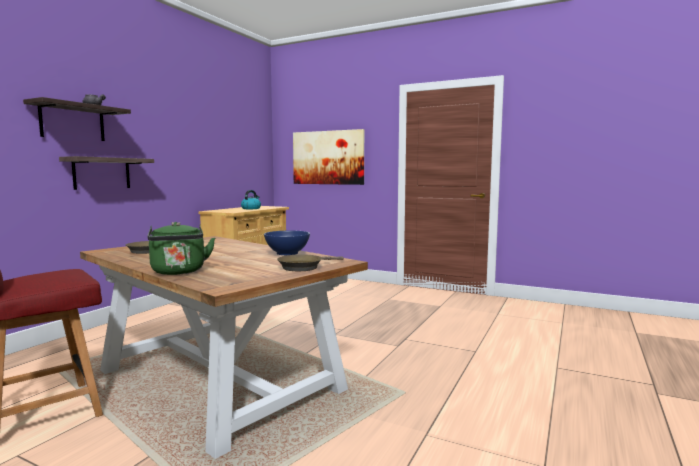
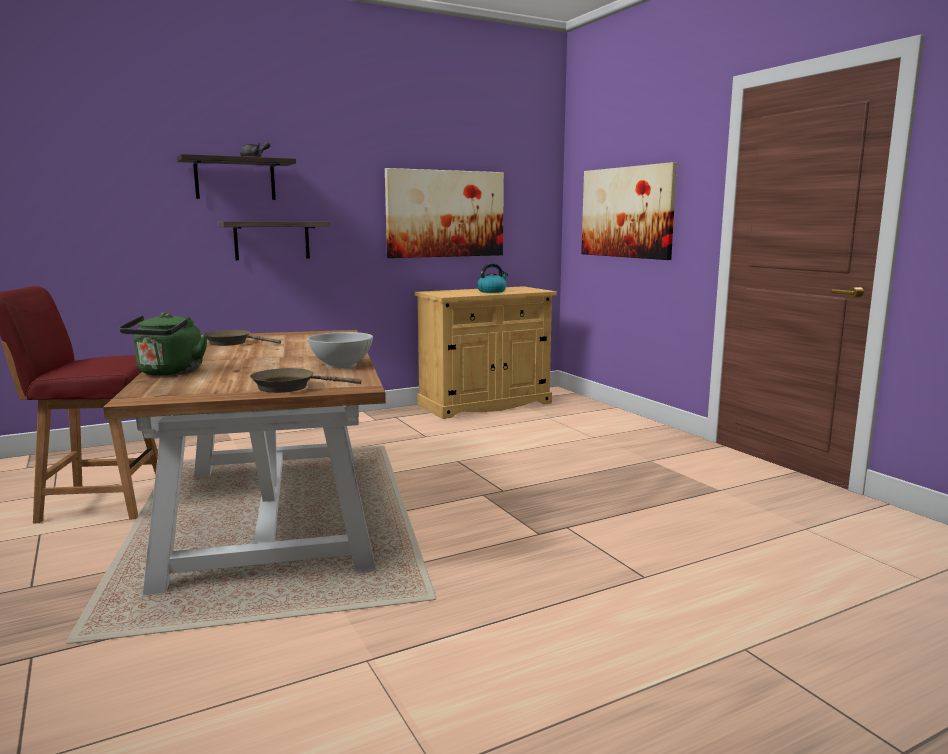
camera: 35 degrees right, 5 degrees up
(214, 156) = (445, 214): none -> picture
(287, 253) = (341, 365): blue bowl -> white bowl

